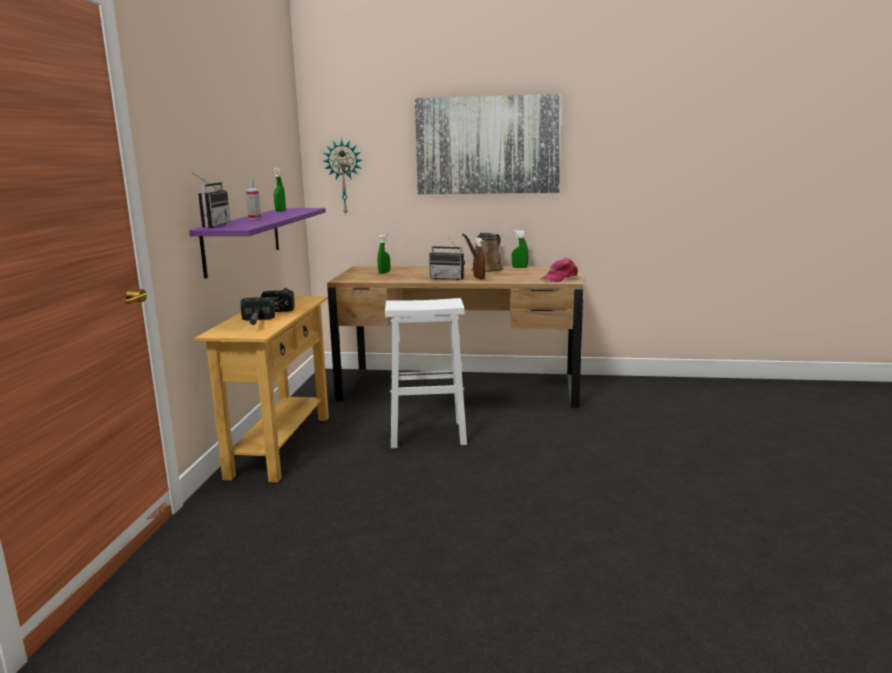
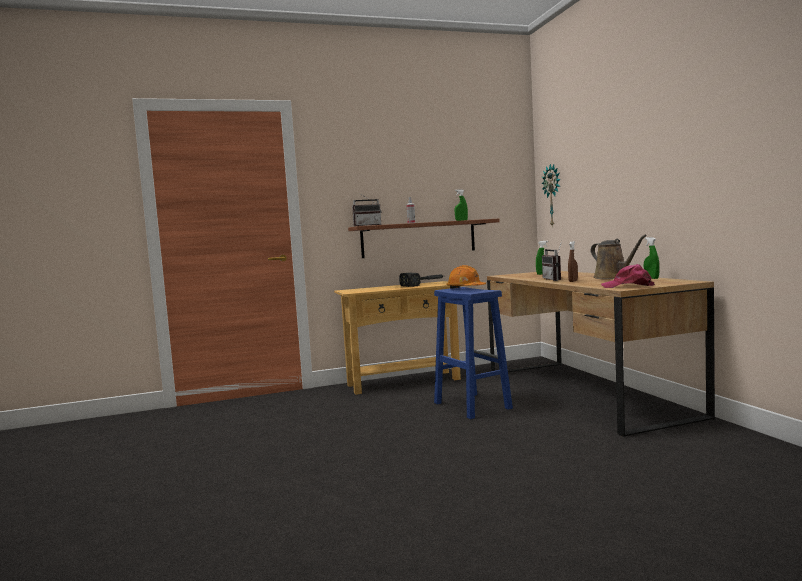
camera: 65 degrees right, 10 degrees down
(243, 240) = (418, 239): purple shelf -> brown shelf
(256, 324) = (372, 289): hammer -> none
(410, 302) = (465, 288): none -> orange hard hat
(426, 434) = (471, 405): white stool -> blue stool
(485, 270) = (613, 277): brown watering can -> brown watering can turned 120 degrees counterclockwise
(487, 145) = (638, 152): picture -> none

